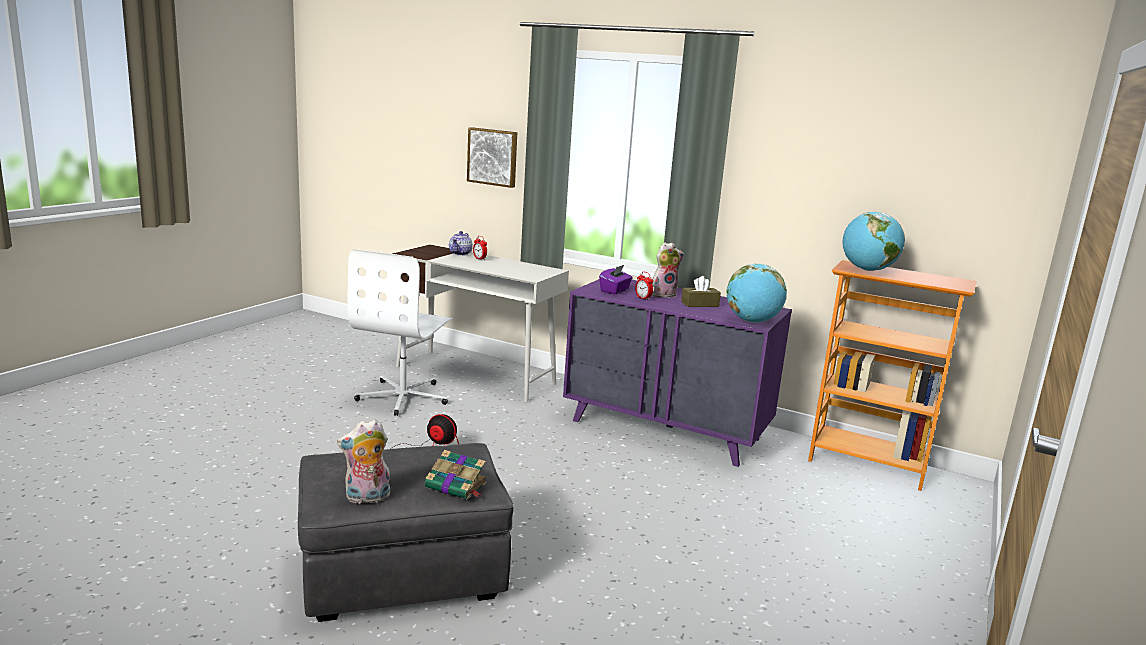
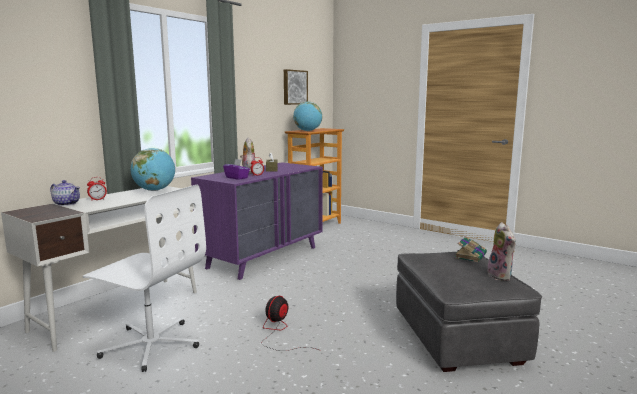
camera: 80 degrees left, 5 degrees down
(493, 157) = (42, 102): picture -> picture (294, 87)
(752, 321) = (306, 166): globe -> globe (155, 190)

